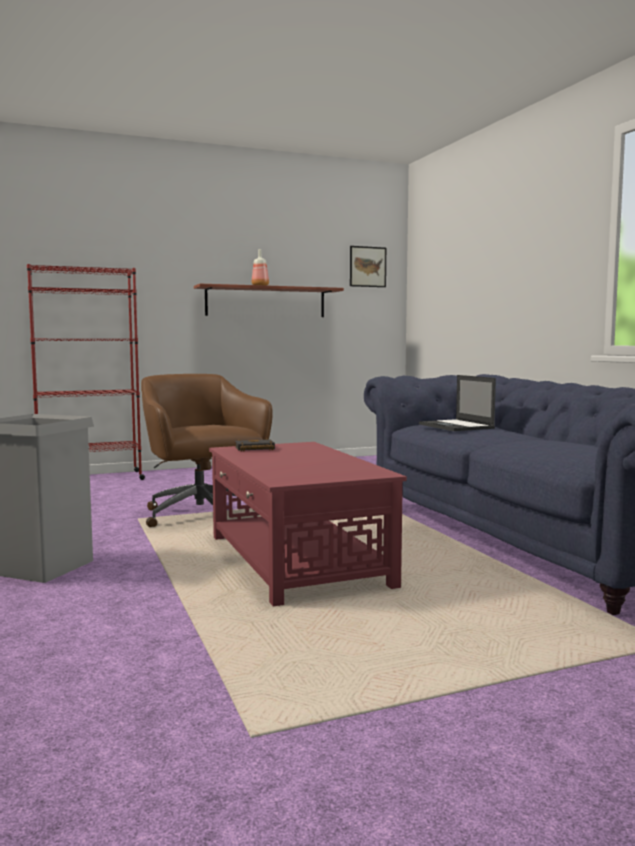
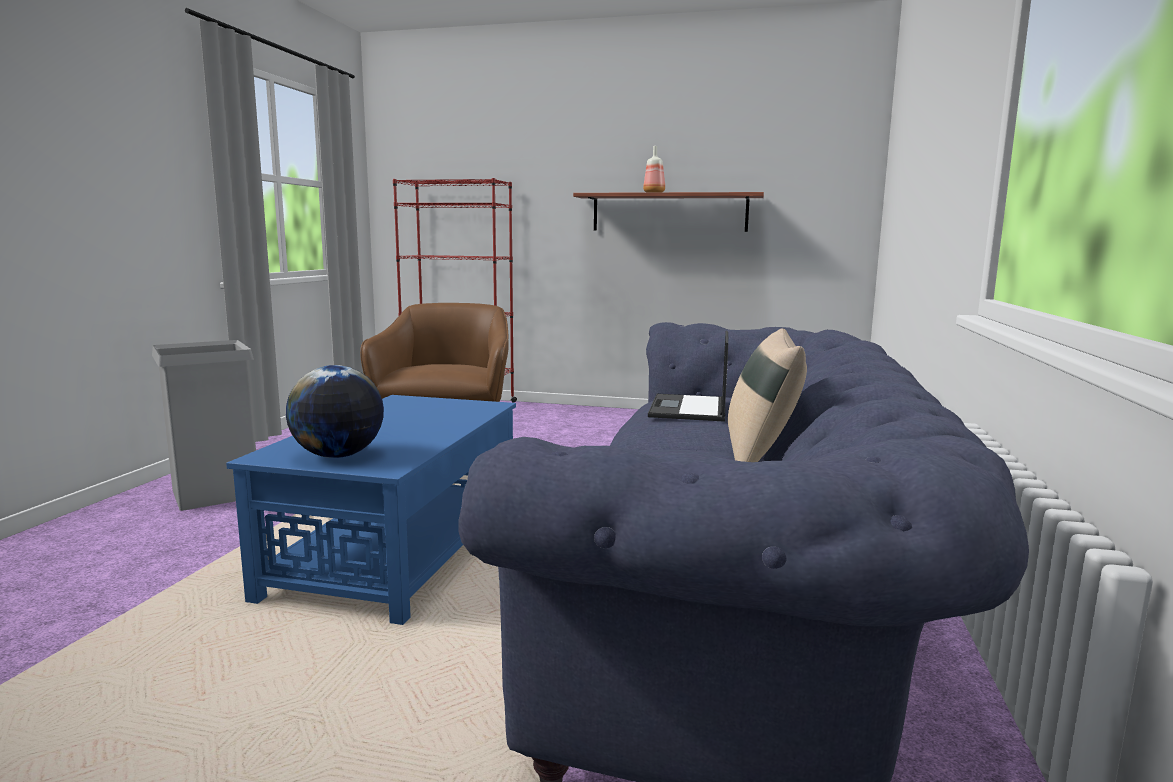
camera: 35 degrees right, 5 degrees up
(254, 449) = (416, 404): black book -> none
(296, 561) = (398, 550): red coffee table -> blue coffee table
(327, 474) = (338, 456): none -> globe
(367, 266) = (819, 160): picture -> none
(560, 439) = (761, 459): none -> beige pillow

